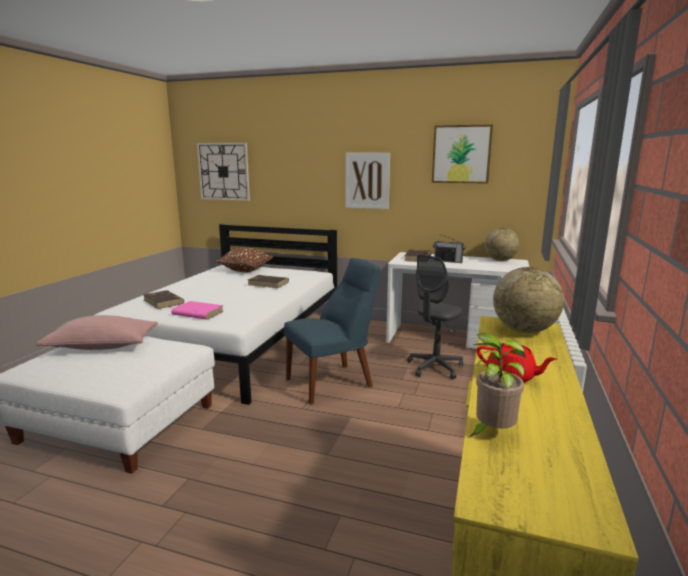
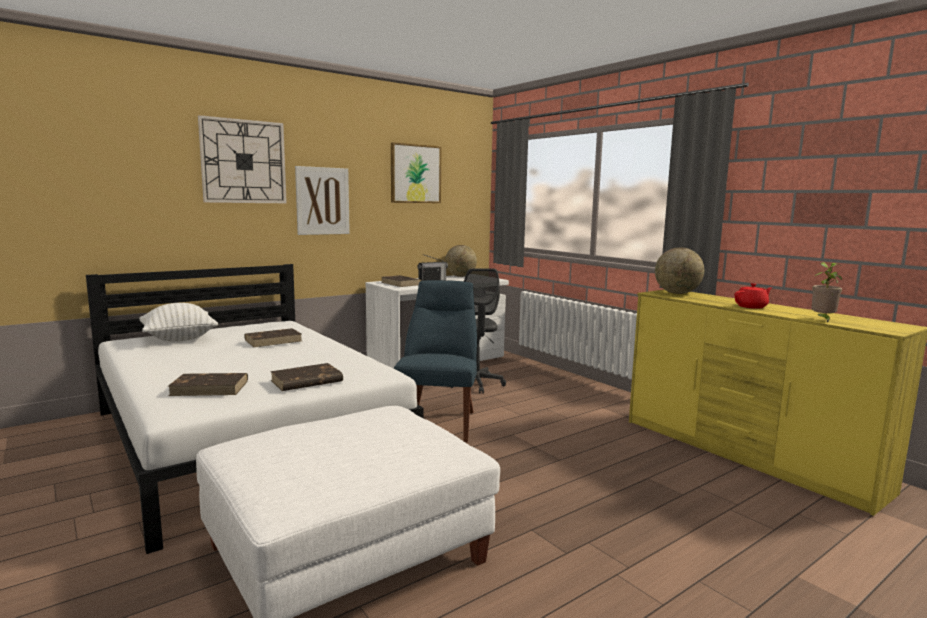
camera: 55 degrees left, 5 degrees down
(102, 346) = (303, 446): pink pillow -> none
(197, 313) = (306, 381): pink book -> brown book
(223, 171) = (84, 186): wall clock -> wall clock (243, 161)
(245, 270) = (179, 339): brown pillow -> white pillow

